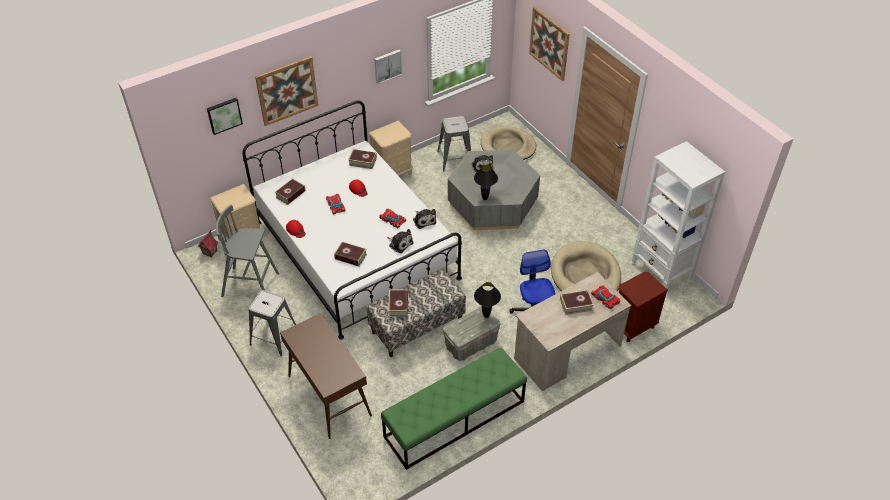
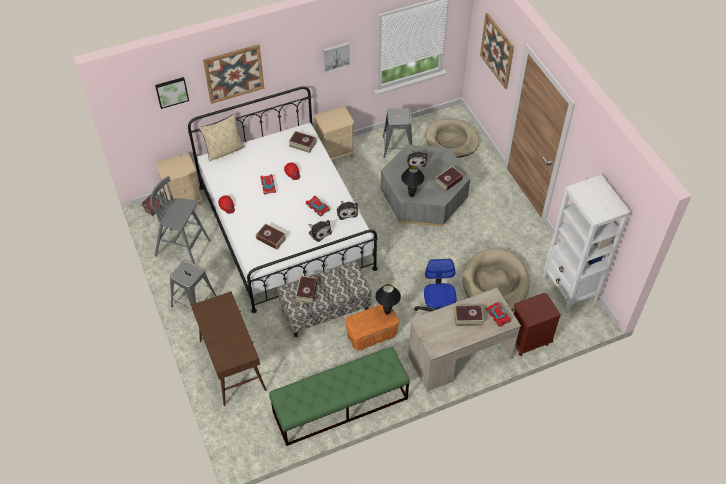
camera: 10 degrees right, 5 degrees up
(282, 177) = (224, 150): none -> beige pillow
(290, 194) = (229, 168): book -> book (448, 181)
(471, 343) = (371, 335): grey storage box -> orange storage box

